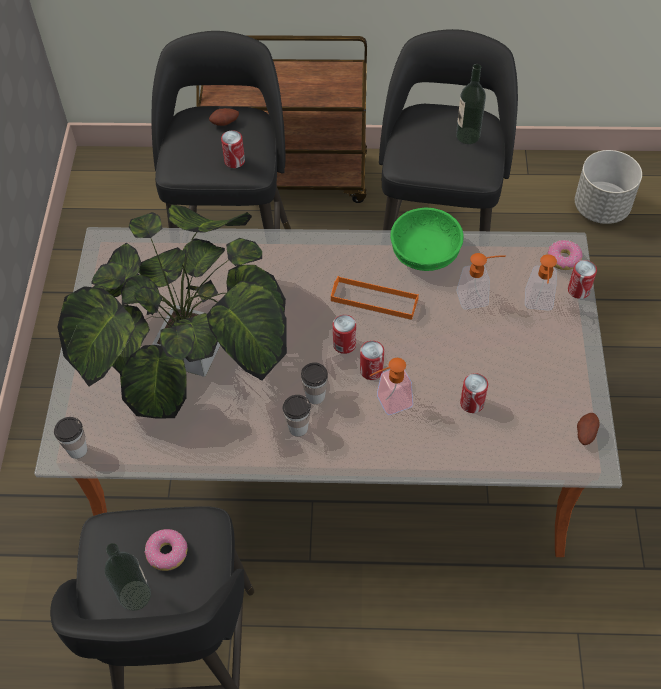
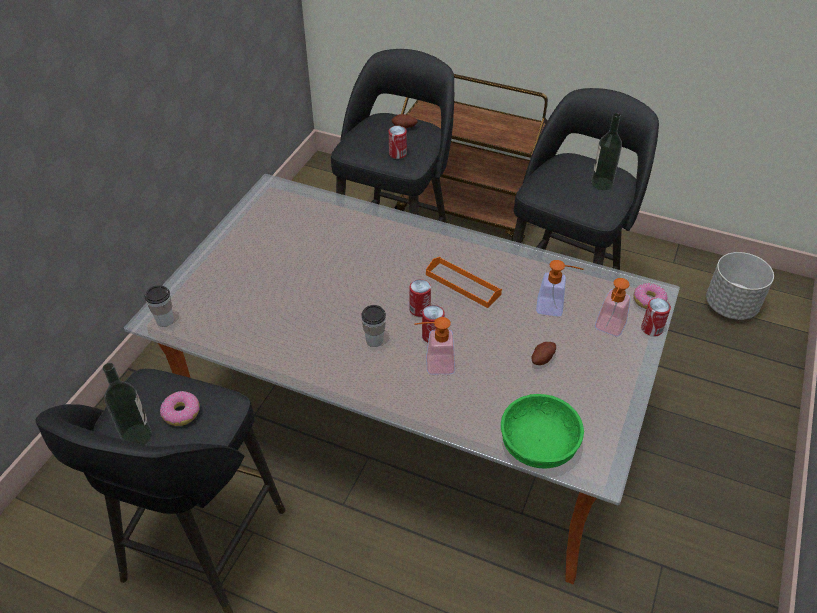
camera: 20 degrees right, 10 degrees down
(190, 349) = (293, 276): potted plant -> none
(298, 428) = (347, 359): cup -> none
(424, 252) = (524, 261): green bowl -> green bowl (537, 444)
(472, 403) = (508, 388): can -> none
(585, 433) = (603, 446): potato -> potato (541, 358)

